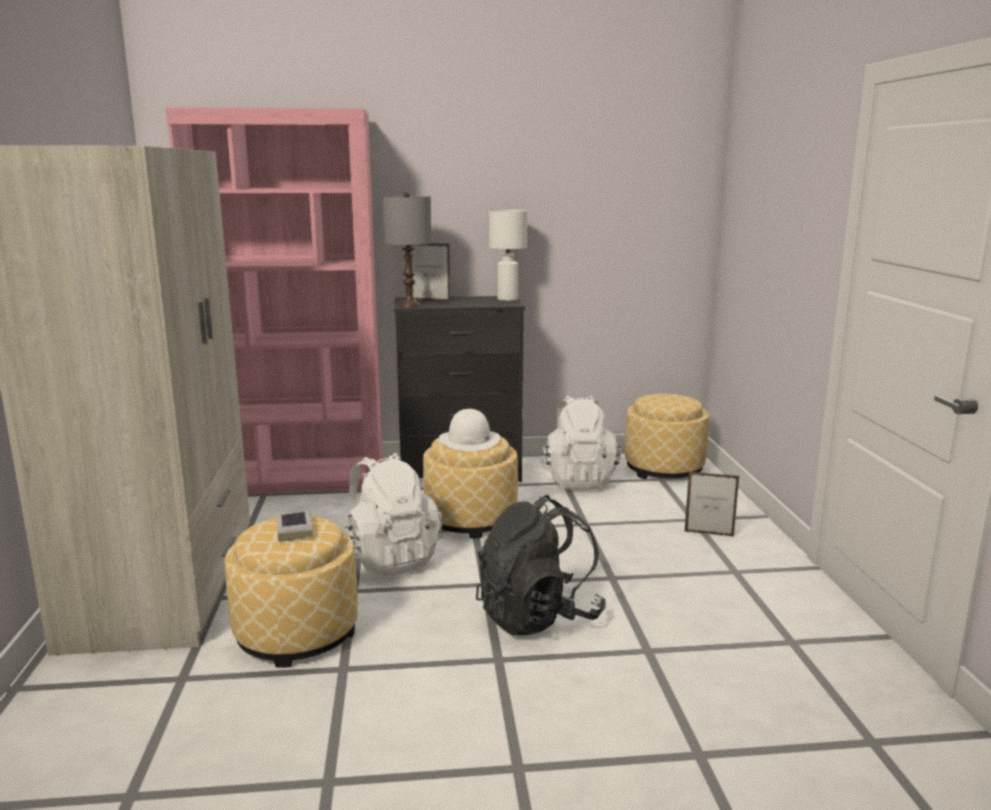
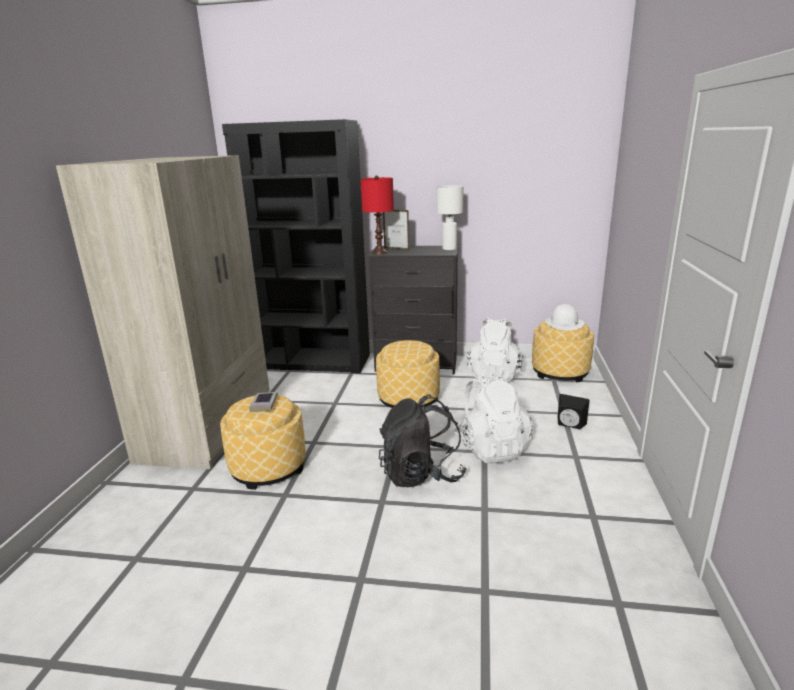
camera: 15 degrees right, 5 degrees up
(300, 479) = (314, 362): pink bookcase -> black bookcase
(389, 559) = (345, 422): white backpack -> white backpack (491, 448)
(409, 305) = (379, 252): grey table lamp -> red table lamp
(469, 440) = (407, 347): white hat -> white hat (564, 323)
(709, 534) = (570, 425): picture frame -> black speaker

